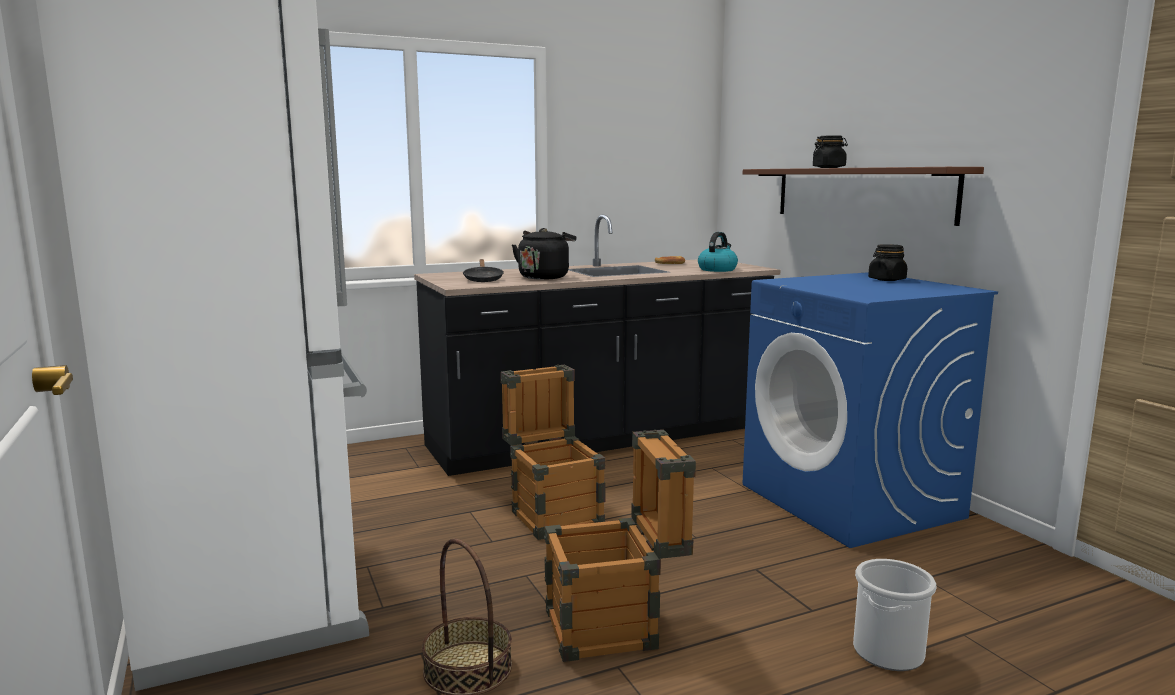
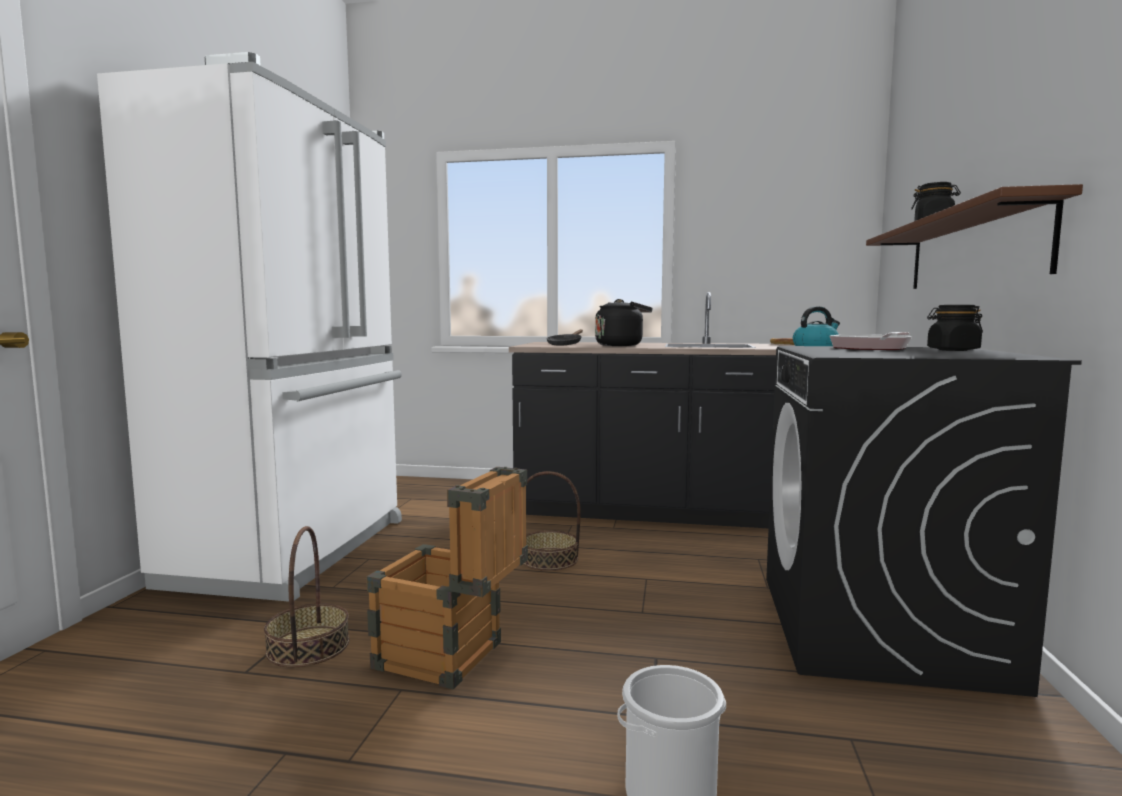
camera: 35 degrees right, 5 degrees down
(553, 514) = (549, 559): crate -> basket
(836, 281) = (872, 348): none -> frying pan
(851, 501) = (879, 630): blue washing machine -> black washing machine

